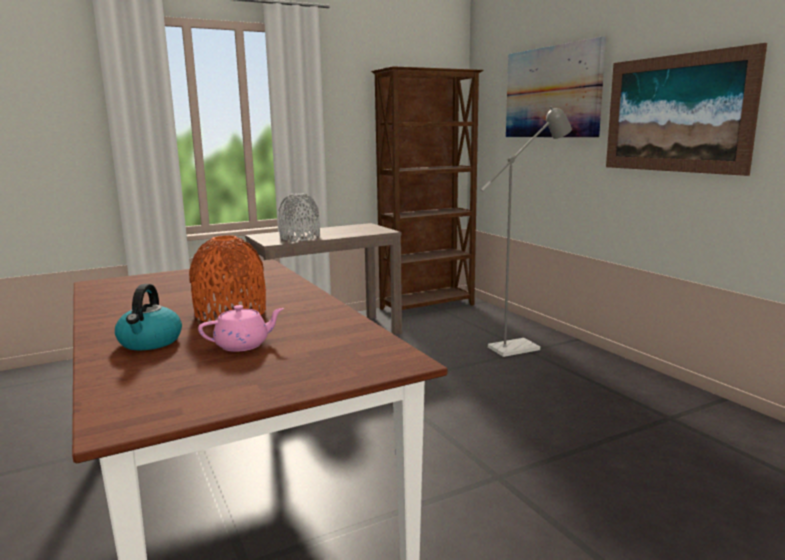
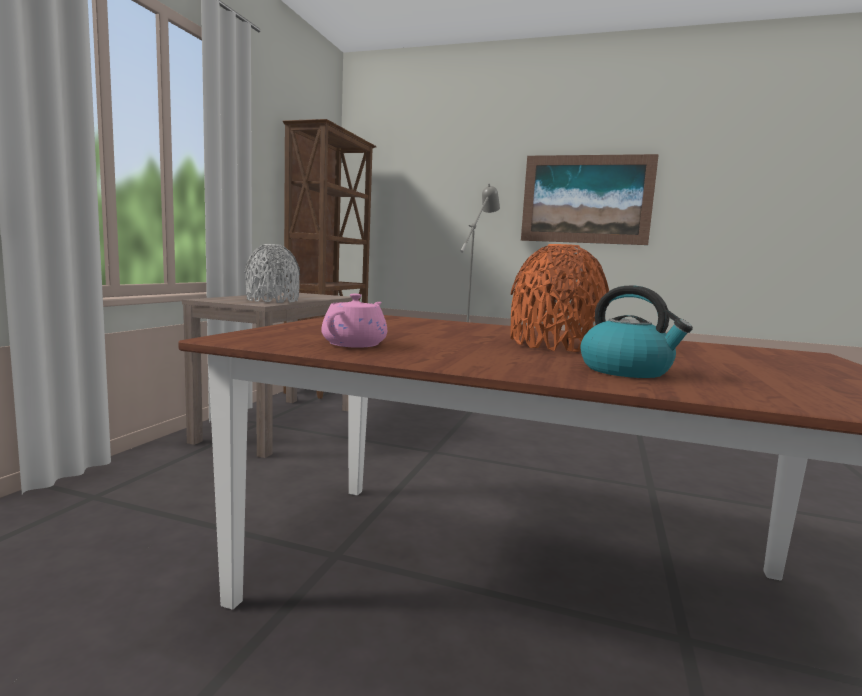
camera: 45 degrees left, 5 degrees down
(243, 345) = (694, 360): pink teapot -> pink teapot (355, 344)
(552, 92) = (456, 175): picture -> none

